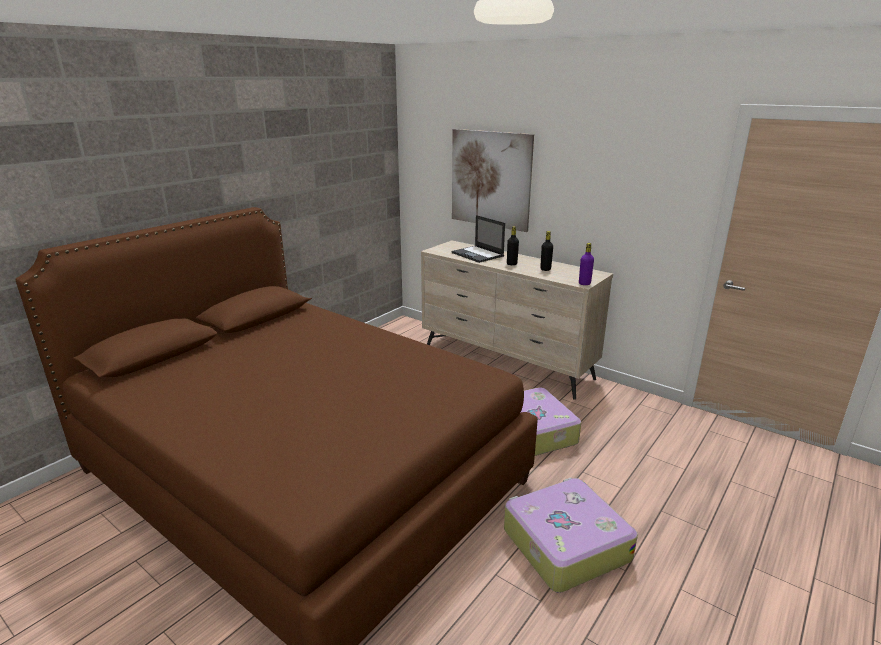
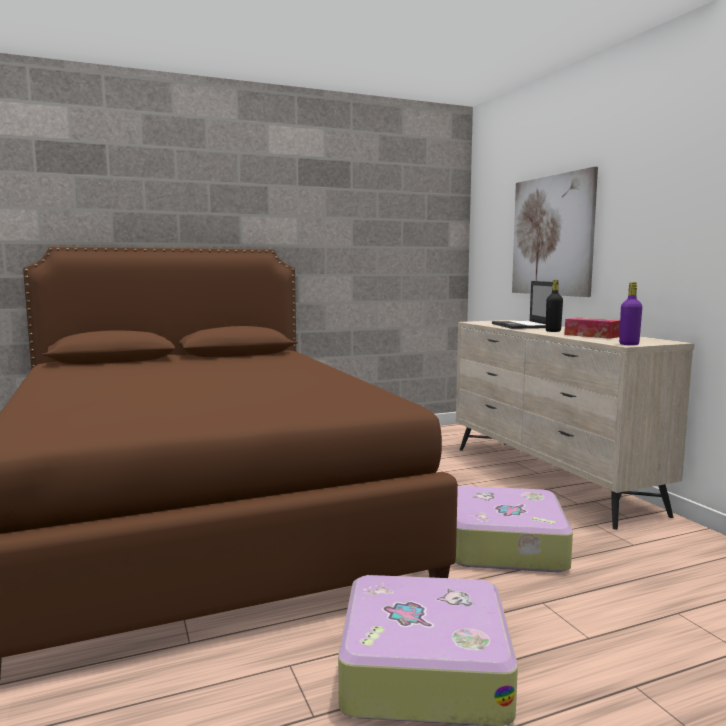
camera: 30 degrees right, 15 degrees down
(545, 269) = (592, 335): black bottle -> tissue box

